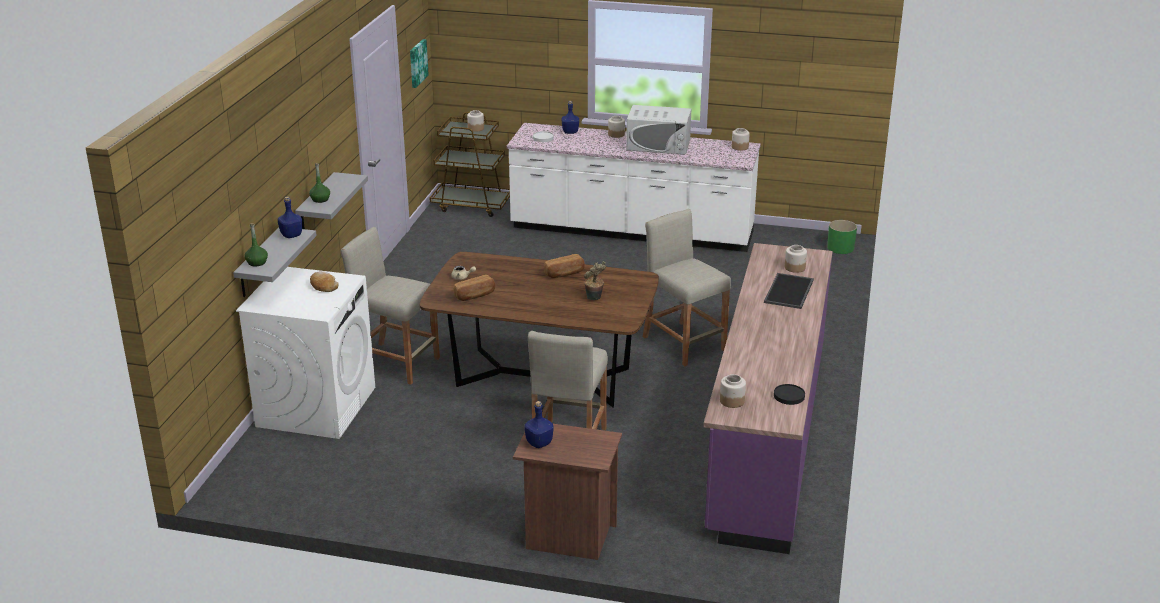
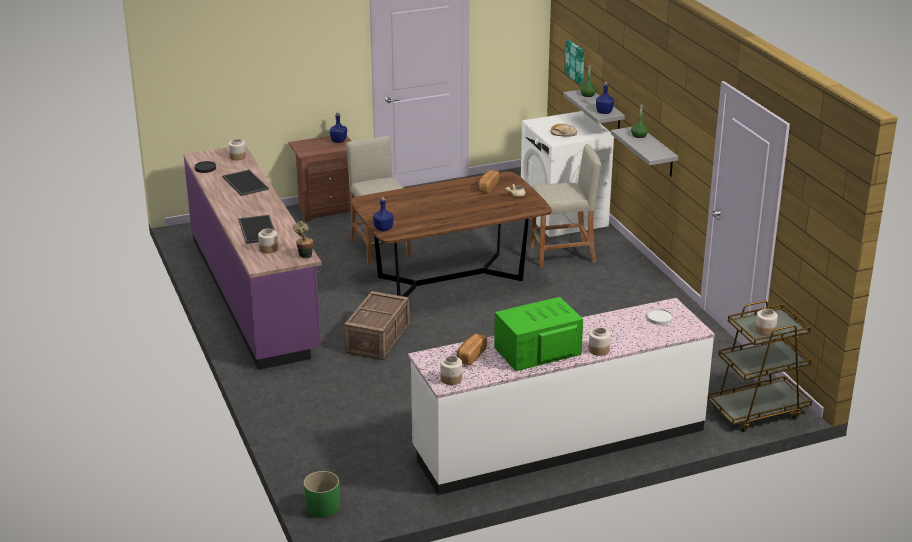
camera: 145 degrees right, 0 degrees up
(417, 63) = (812, 229): picture -> picture (576, 61)
(564, 273) = (450, 219): bread -> bread (470, 356)
(570, 132) = (647, 336): blue bottle -> blue bottle (383, 229)
(594, 299) = (405, 209): potted plant -> potted plant (304, 255)
(658, 145) = (537, 351): white microwave -> green microwave
(683, 343) = (378, 339): beige stool -> crate
(756, 355) = (244, 183): none -> tray

